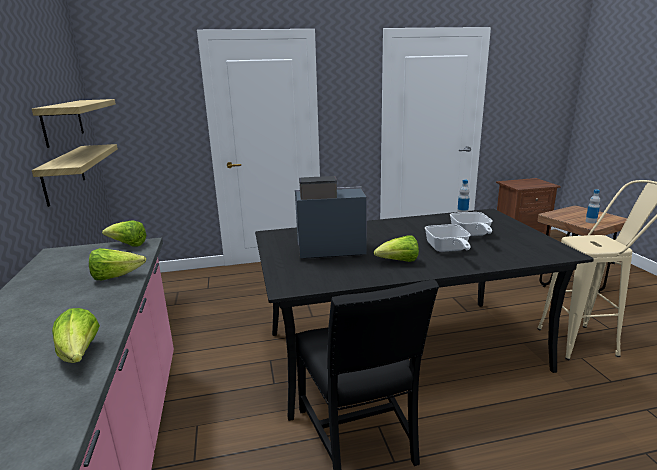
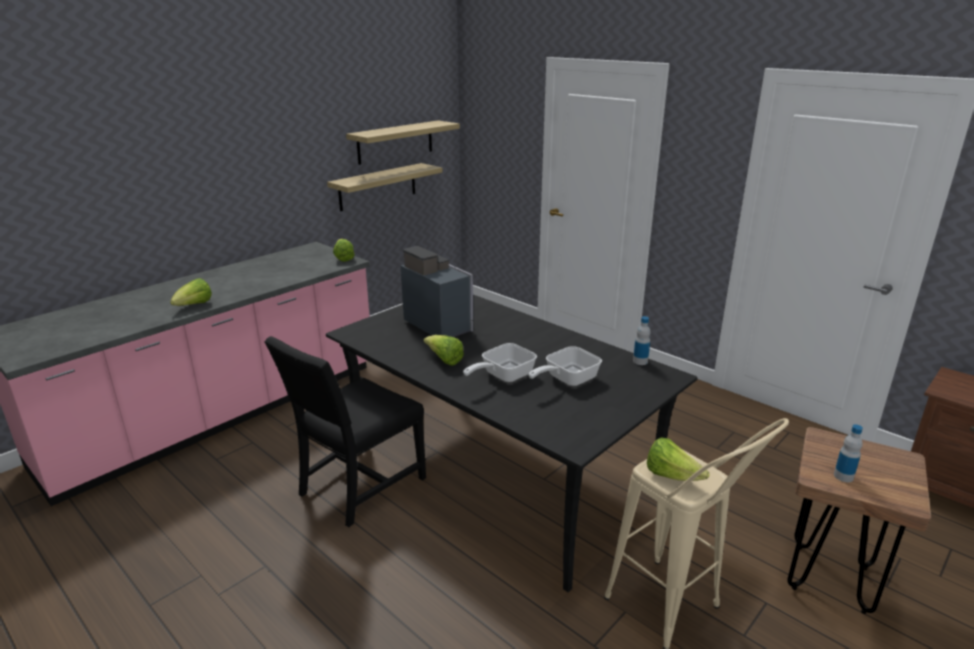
camera: 55 degrees right, 5 degrees up
(116, 277) = (290, 276): lettuce -> lettuce (671, 476)

